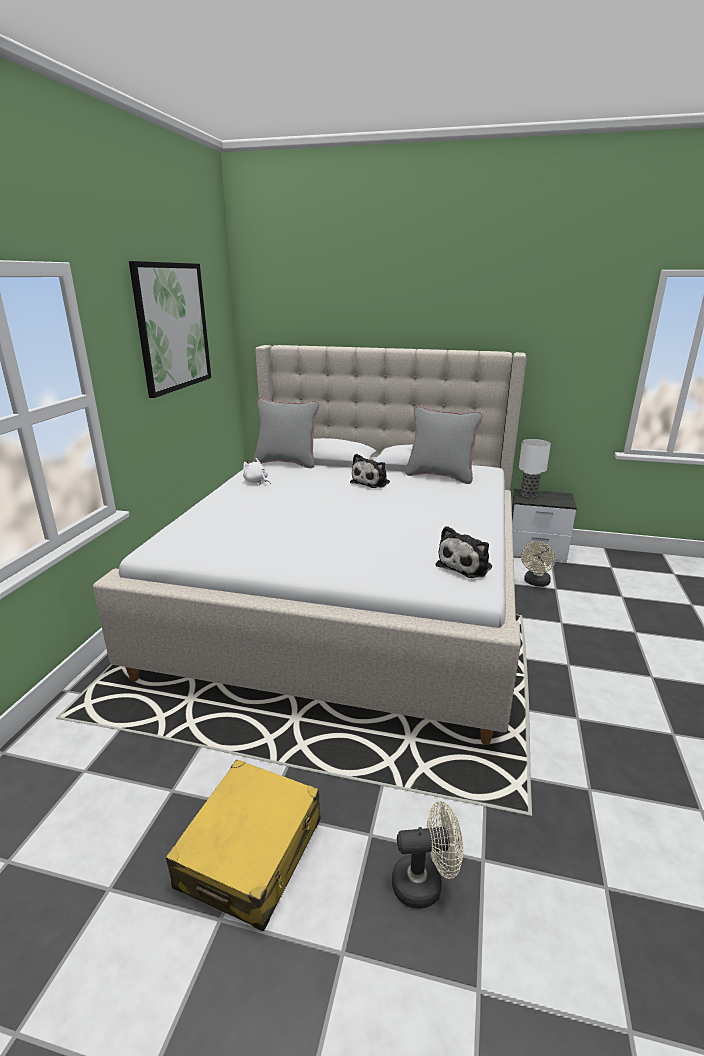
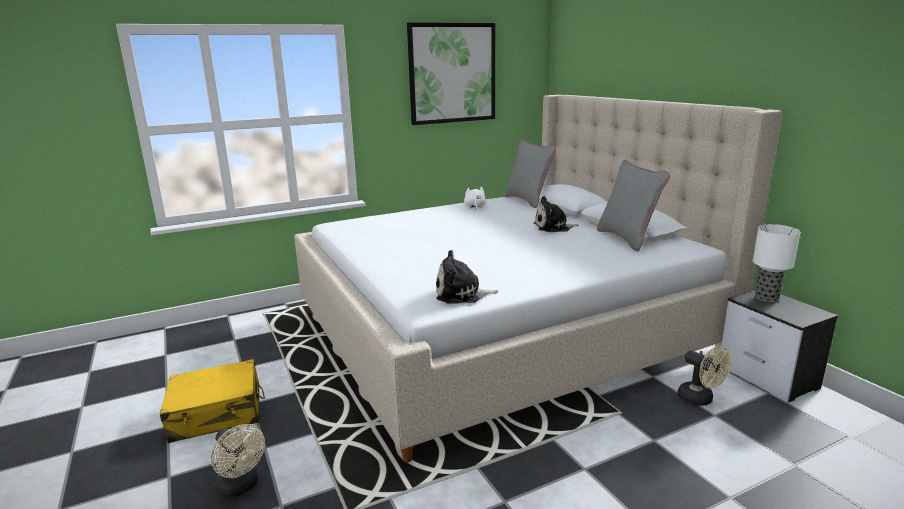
camera: 50 degrees right, 5 degrees down
(535, 583) = (700, 399): beige fan -> beige fan turned 120 degrees counterclockwise

